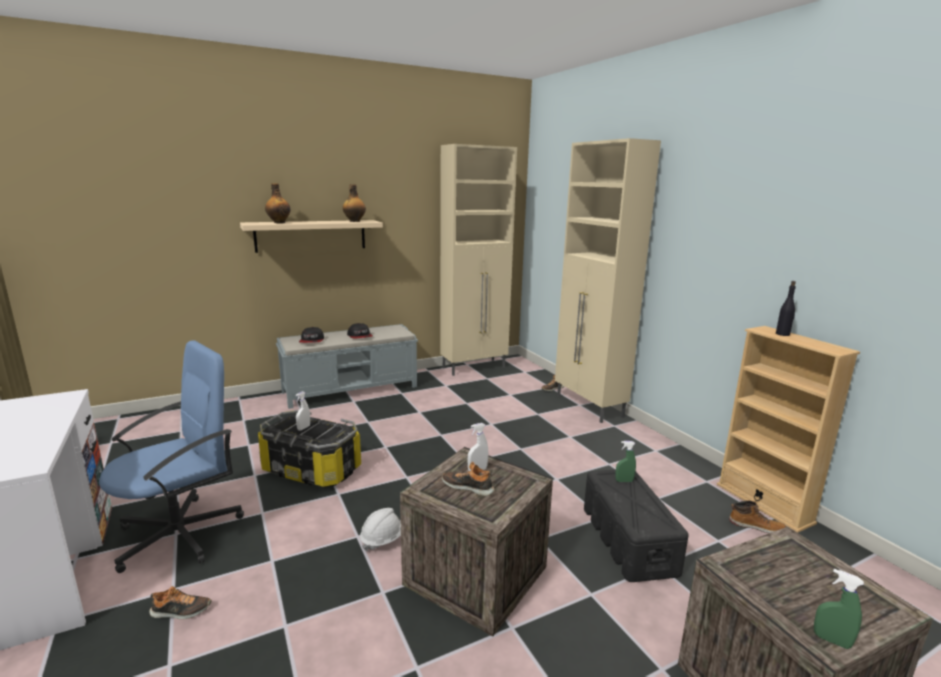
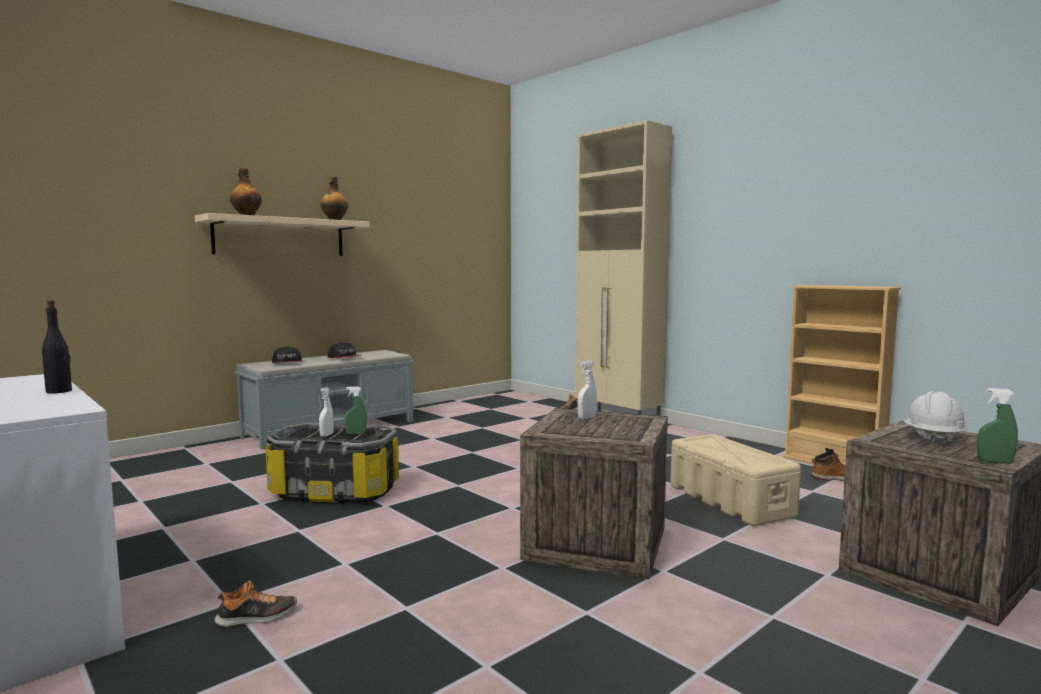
camera: 15 degrees left, 10 degrees down
(181, 533) = (200, 559): blue office chair -> none
(383, 539) = (470, 531): white hard hat -> white hard hat (933, 438)
(468, 487) = (589, 426): shoe -> none
(475, 367) = (470, 402): beige cabinet -> none
(624, 481) = (712, 441): green spray bottle -> green spray bottle (356, 434)
(628, 540) = (730, 501): black storage box -> beige storage box
(783, 334) = (828, 285): black bottle -> black bottle (59, 391)

